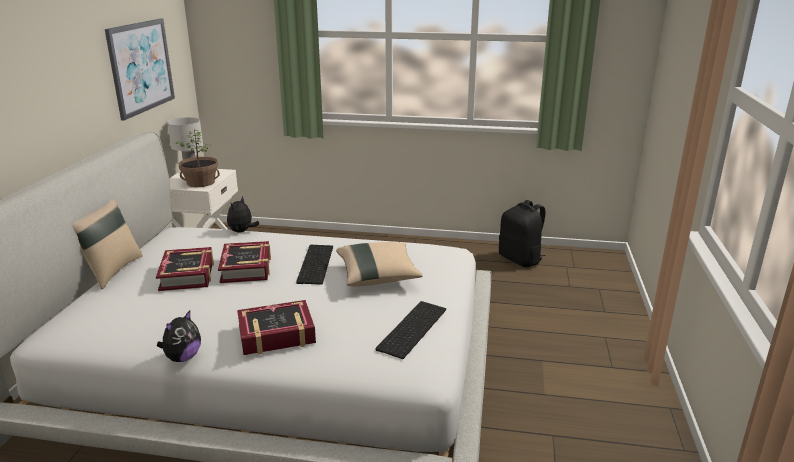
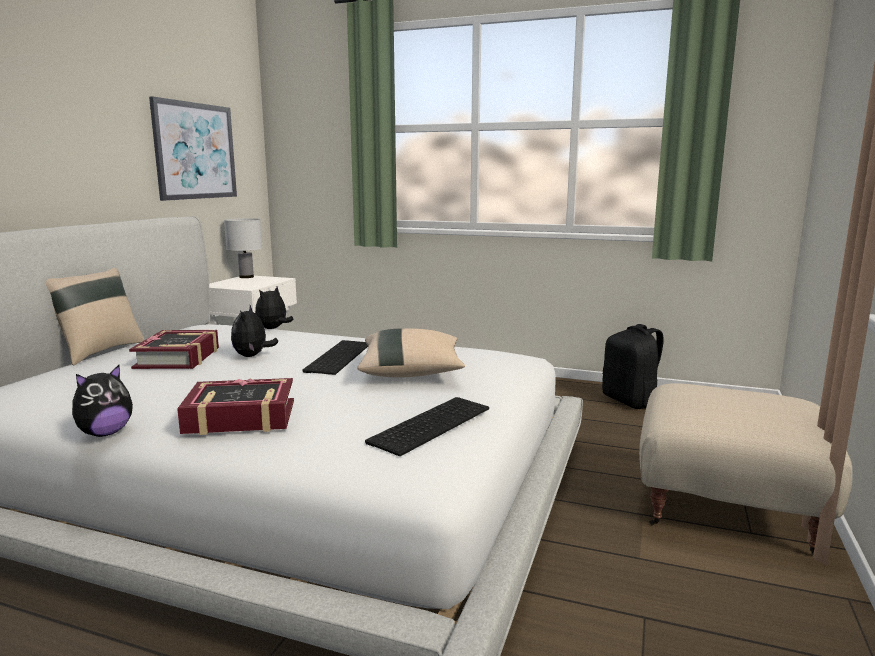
camera: 10 degrees right, 10 degrees down
(201, 182) = (249, 284): potted plant -> none
(246, 268) = (252, 356): book -> plush toy
(597, 351) = (728, 510): none -> beige ottoman

